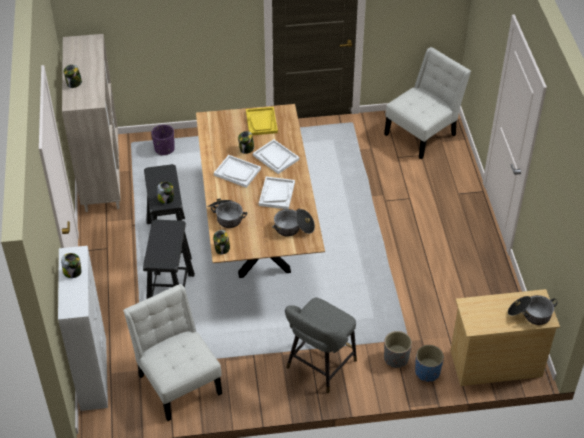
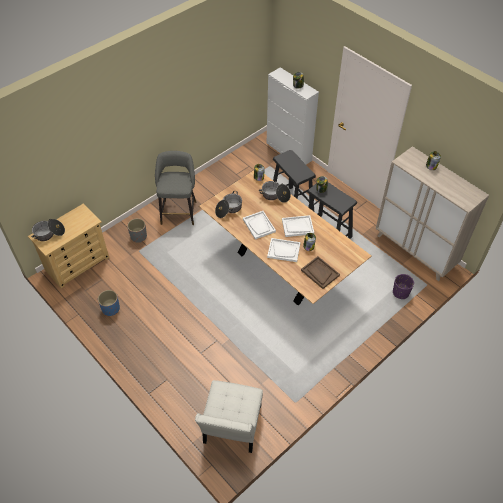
camera: 145 degrees right, 5 degrees up
(178, 380) = (245, 169): white chair -> none
(261, 122) = (320, 273): yellow tray -> brown tray
(427, 372) = (116, 238): blue planter -> blue planter (110, 309)

